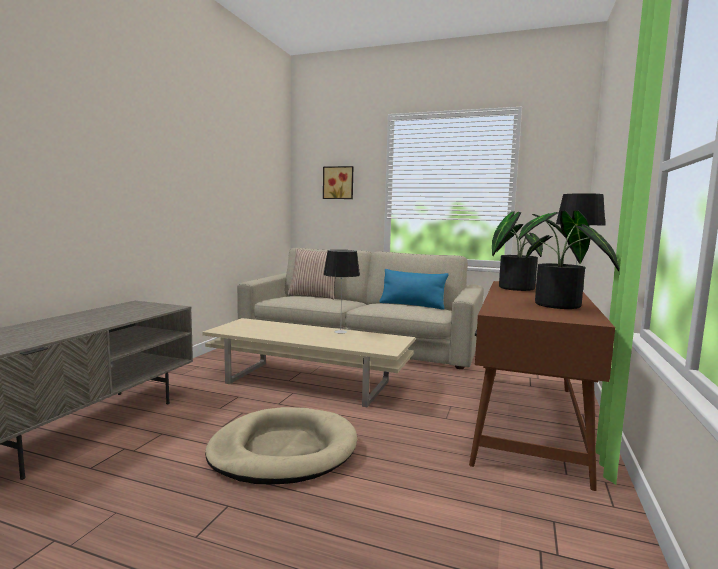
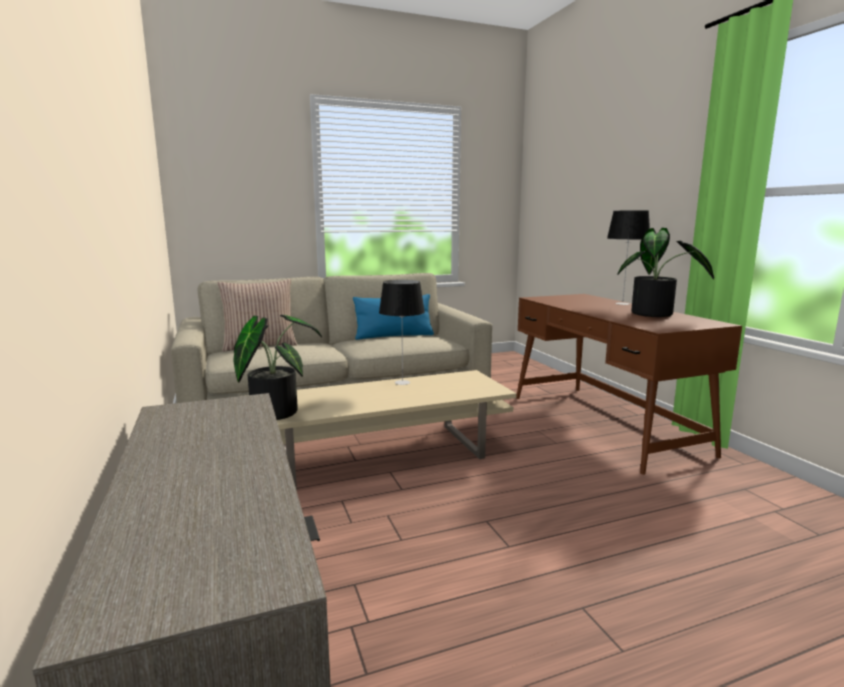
camera: 40 degrees left, 5 degrees up
(283, 450) = (510, 532): beige dog bed -> none
(338, 183) = (245, 184): picture -> none
(516, 287) = (563, 302): potted plant -> potted plant (274, 411)

